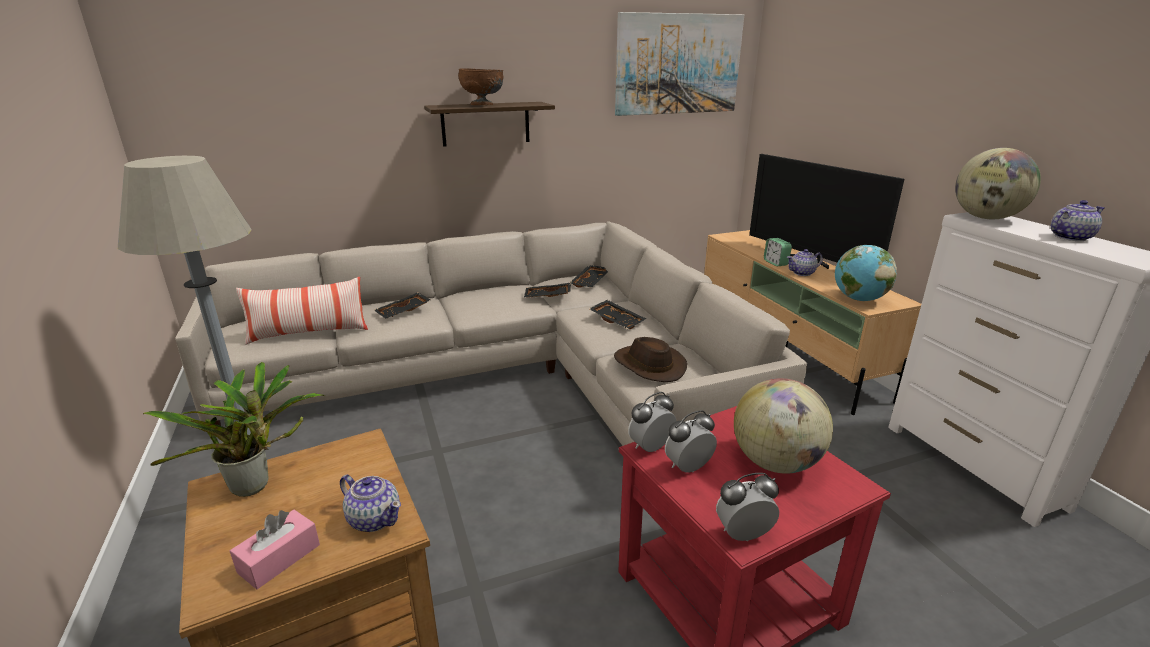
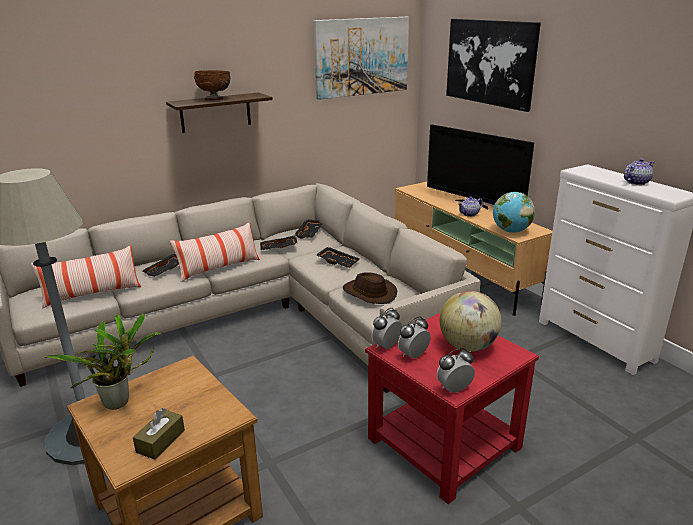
camera: 10 degrees left, 0 degrees up
(279, 558) = (160, 441): pink tissue box -> brown tissue box
(374, 518) = (215, 410): teapot -> none
(467, 315) = (219, 268): none -> pillow
(775, 263) = (449, 207): alarm clock -> none
(849, 70) = (490, 62): none -> picture
(986, 218) = (587, 171): globe -> none

